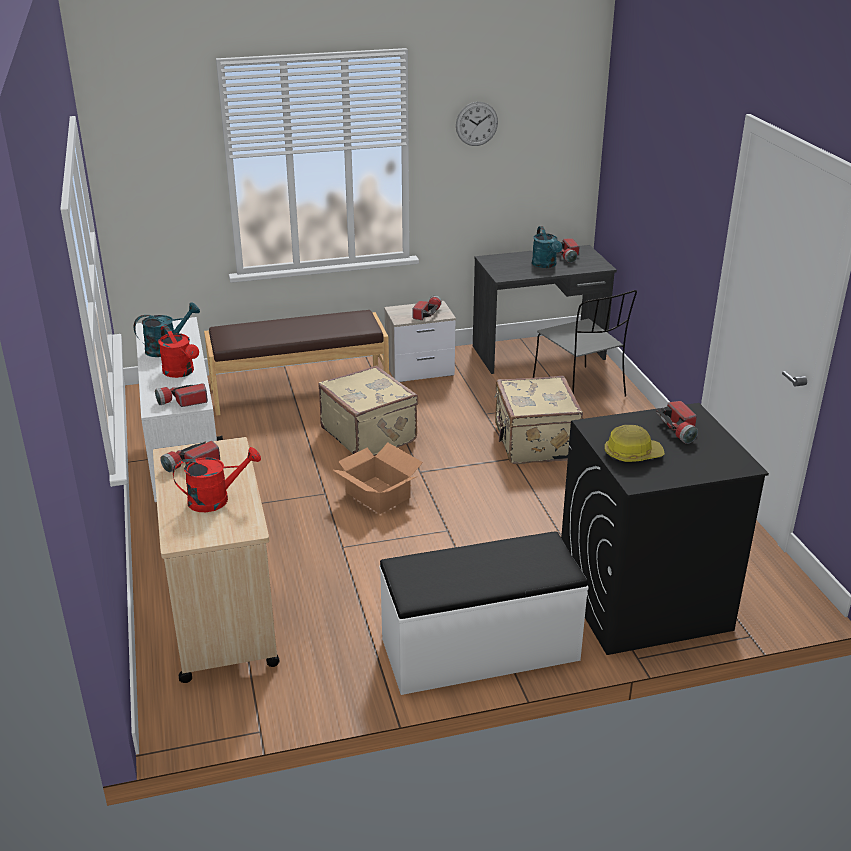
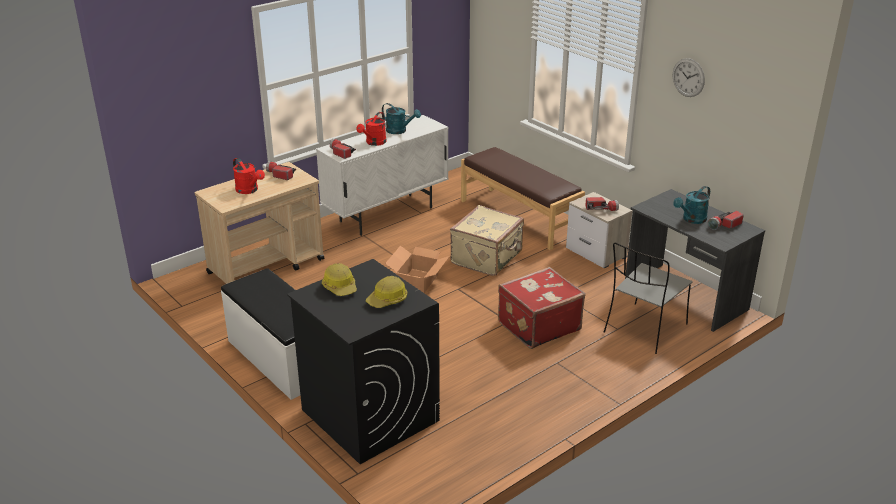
camera: 65 degrees right, 0 degrees up
(534, 443) = (538, 325): beige suitcase -> red suitcase
(679, 430) = (387, 300): flashlight -> hard hat

